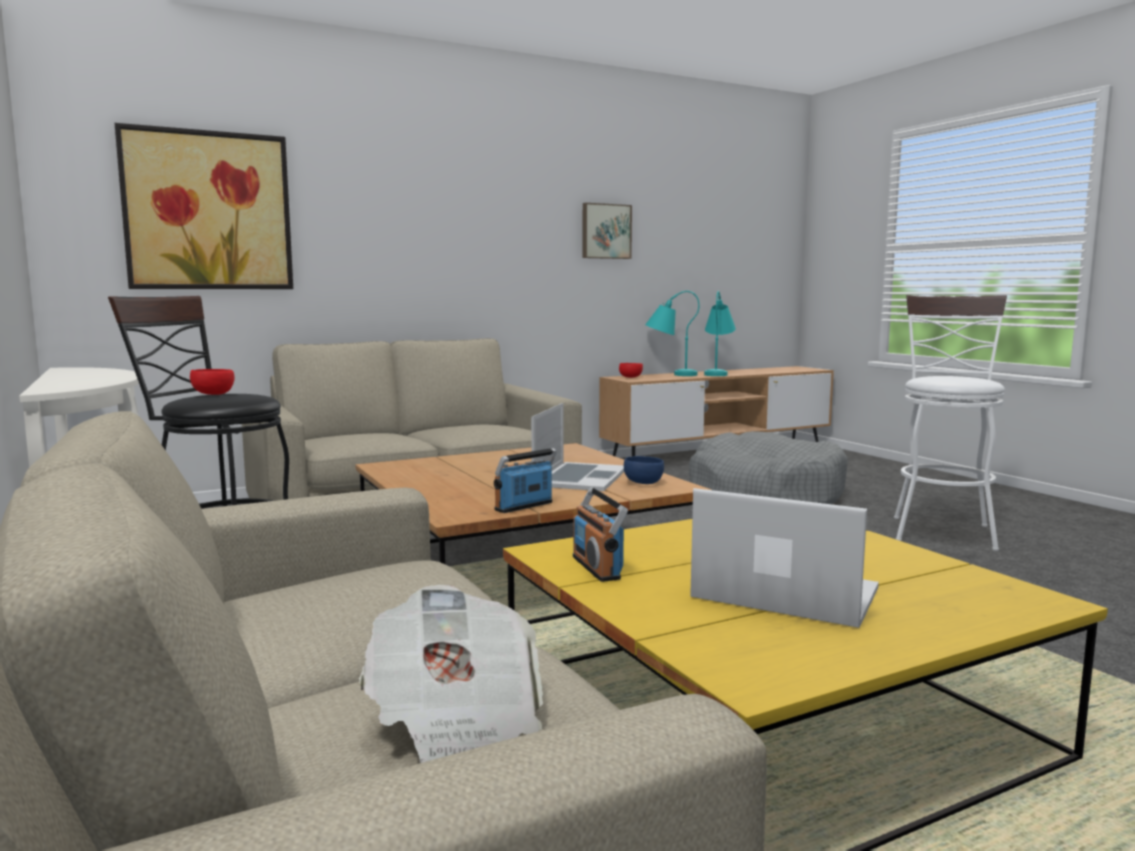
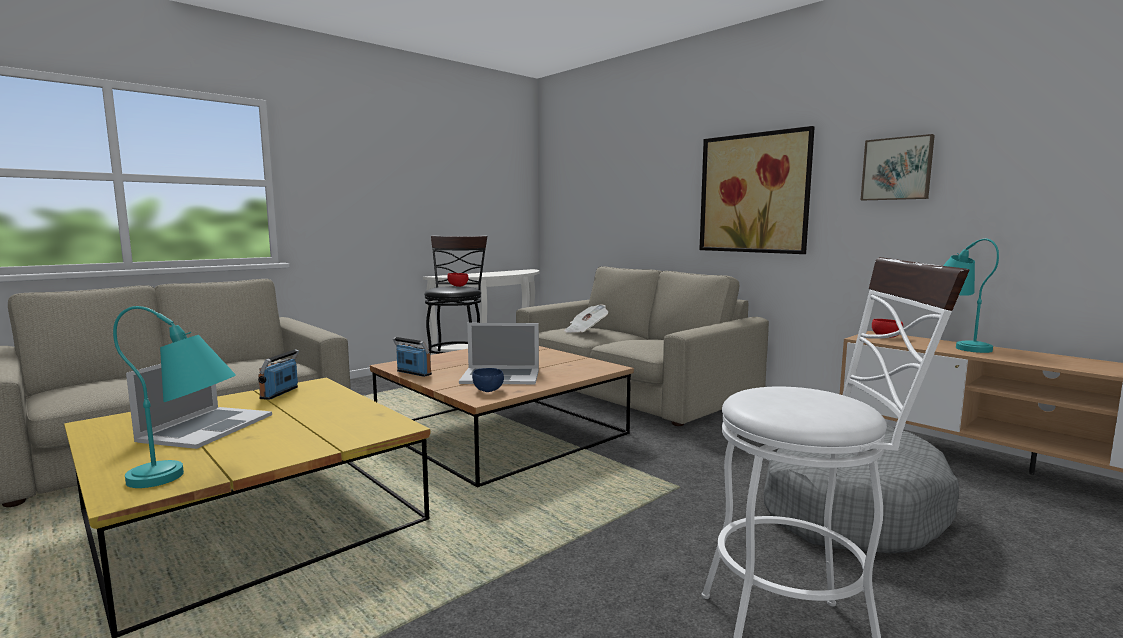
camera: 75 degrees right, 0 degrees up
(208, 211) = (597, 184): picture -> picture (754, 193)
(455, 722) = (98, 384): newspaper -> newspaper (585, 330)
(597, 567) = (280, 393): radio -> radio turned 45 degrees counterclockwise
(718, 373) = (1035, 358): turquoise table lamp -> turquoise table lamp (187, 478)

